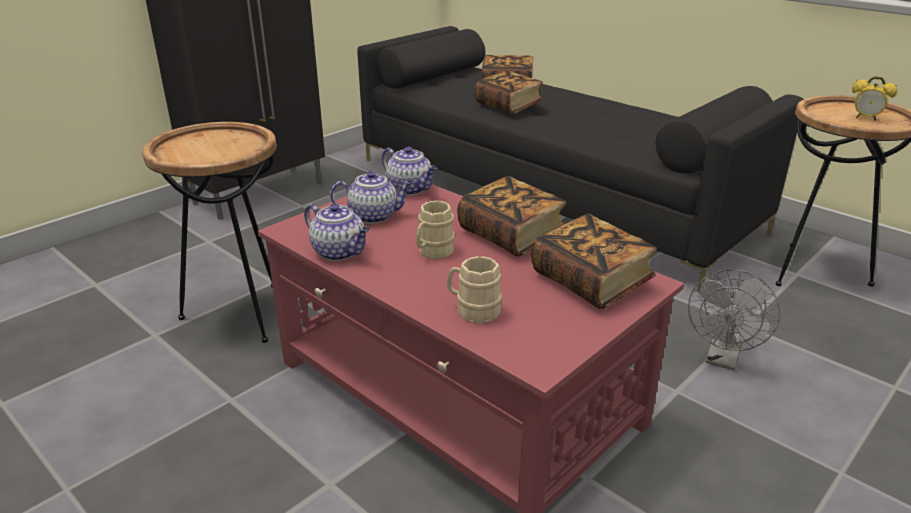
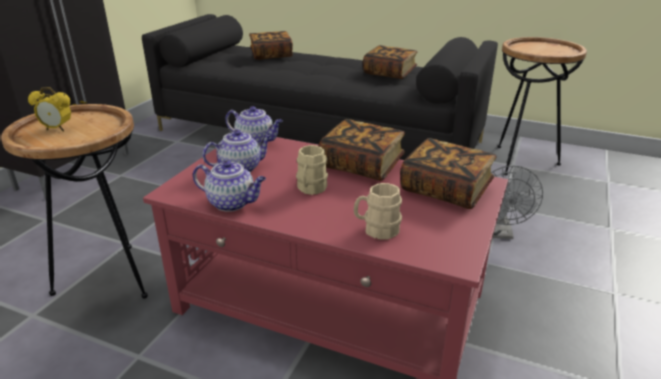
camera: 20 degrees left, 0 degrees up
(508, 106) = (283, 70): book -> book (389, 73)
(865, 118) = (549, 50): alarm clock -> alarm clock (57, 129)

